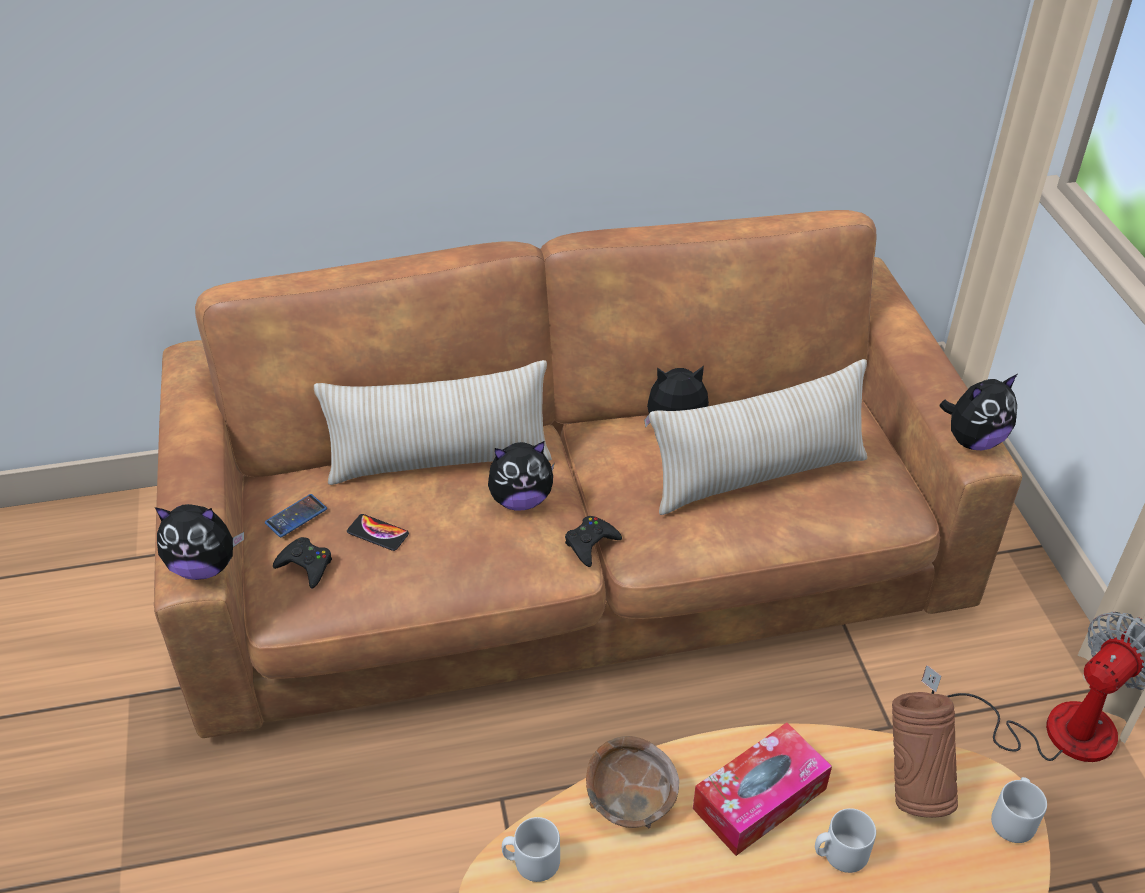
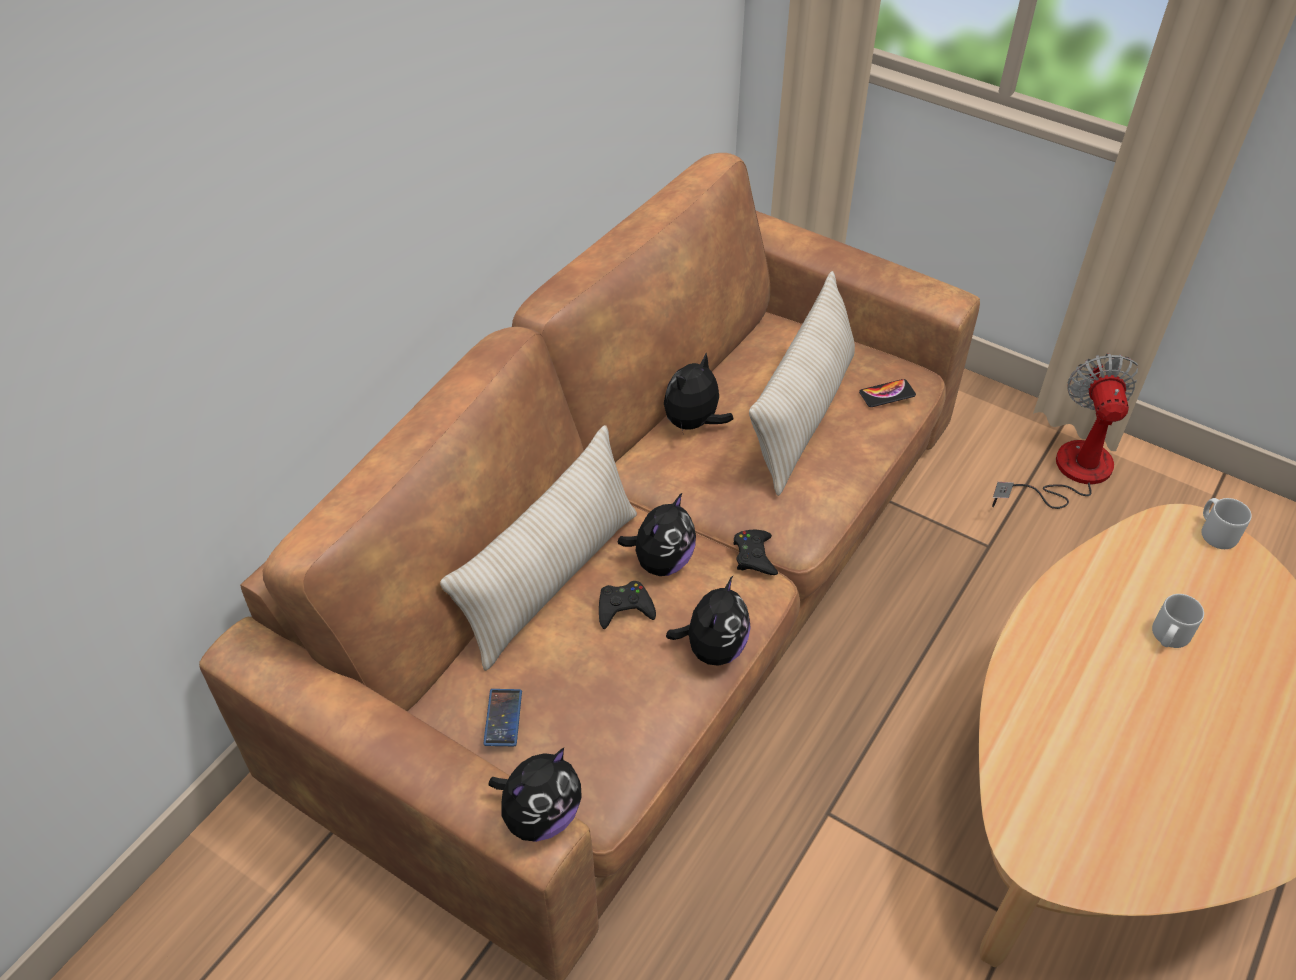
camera: 45 degrees left, 5 degrees up
(306, 565) = (573, 750): black game controller -> black game controller (624, 608)
(378, 533) = (596, 675): phone -> phone (887, 394)
(531, 861) = (1025, 813): grey mug -> none
(630, 798) = (1022, 713): brown bowl -> none
(759, 798) = (1088, 642): tissue box -> none
(913, 786) = (1149, 558): brown vase -> none
(973, 440) = (931, 291): plush toy -> plush toy (713, 648)

